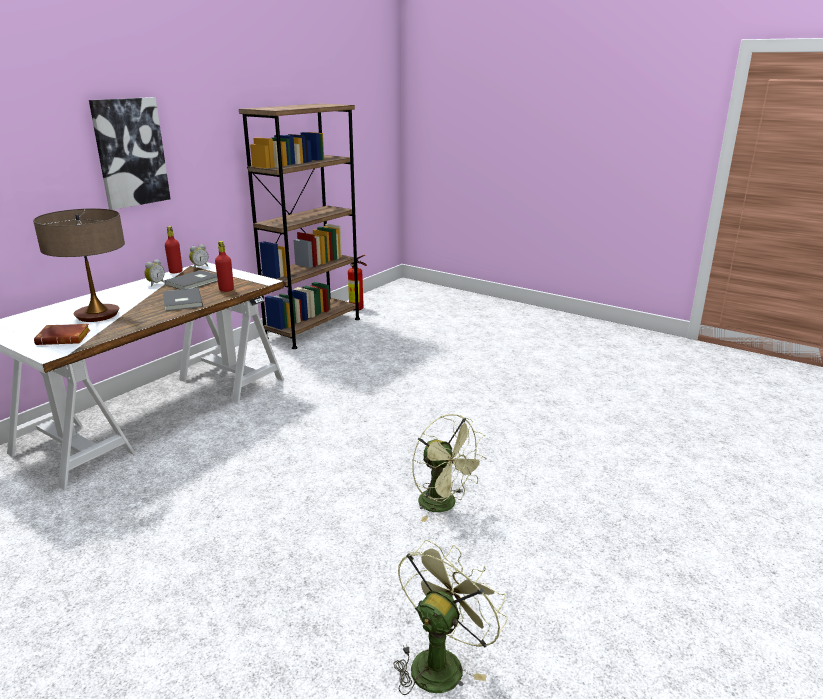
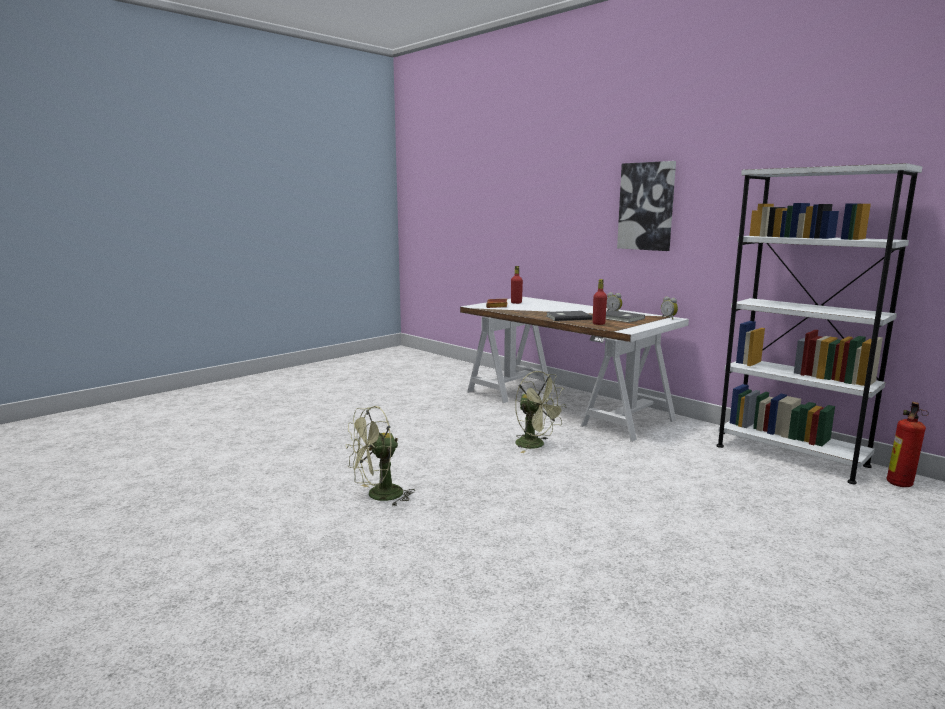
camera: 100 degrees right, 10 degrees down
(97, 315) = (539, 308): table lamp -> none
(176, 271) = (650, 314): red bottle -> red bottle (516, 303)
(313, 328) = (790, 456): brown bookcase -> white bookcase
(441, 661) = (226, 479): green fan -> green fan (536, 445)

